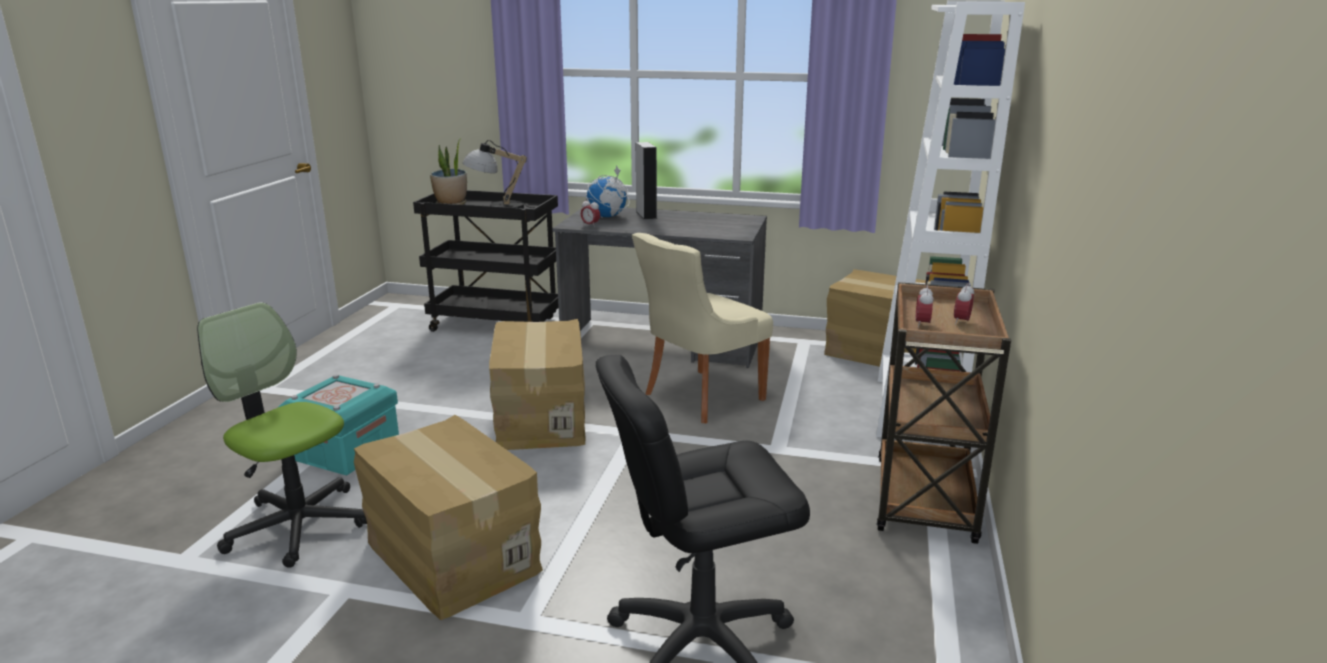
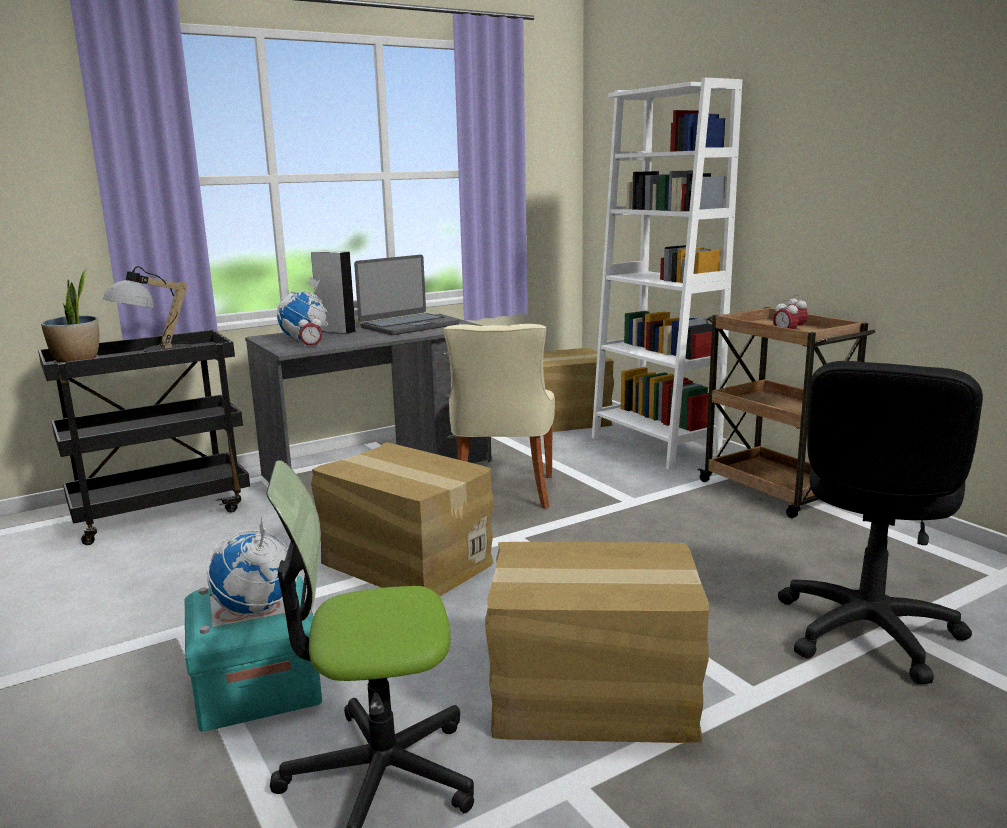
camera: 45 degrees left, 5 degrees down
(330, 397) = (255, 609): none -> globe
(704, 222) = (408, 326): none -> laptop

